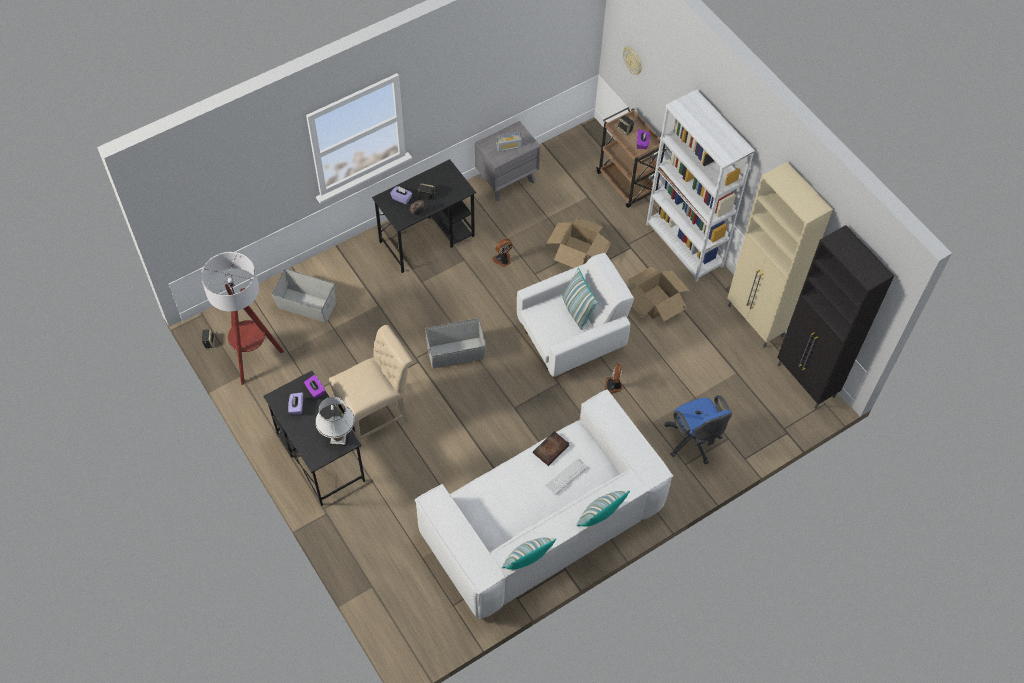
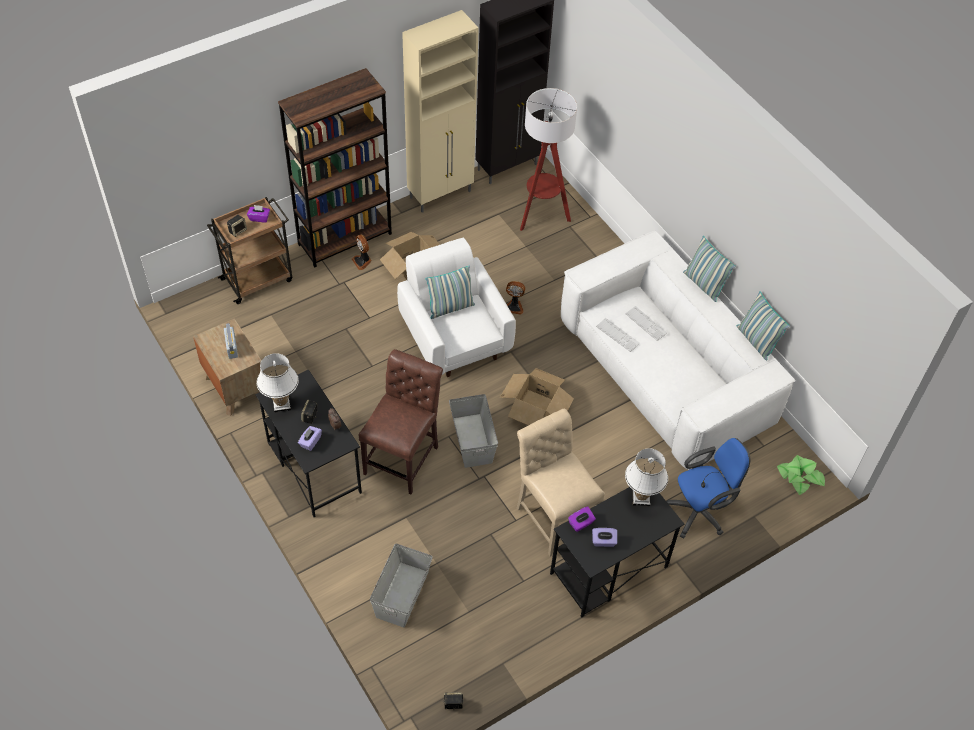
camera: 90 degrees left, 5 degrees down
(253, 358) = (477, 651): floor lamp -> floor lamp (541, 215)
(415, 636) = (800, 477): none -> potted plant
(438, 301) = (404, 457): none -> brown chair
(439, 177) = (281, 404): none -> white table lamp
(503, 260) = (350, 394): fan -> fan (362, 261)
(507, 179) = (235, 387): grey nightstand -> brown nightstand
(550, 450) = (617, 335): book -> keyboard
(578, 251) = (345, 327): cardboard box -> cardboard box (535, 407)
(633, 61) = (183, 181): wall clock -> none
(684, 245) = (345, 239): white bookcase -> brown bookcase
(694, 442) = (574, 251): blue office chair -> blue office chair (700, 511)

